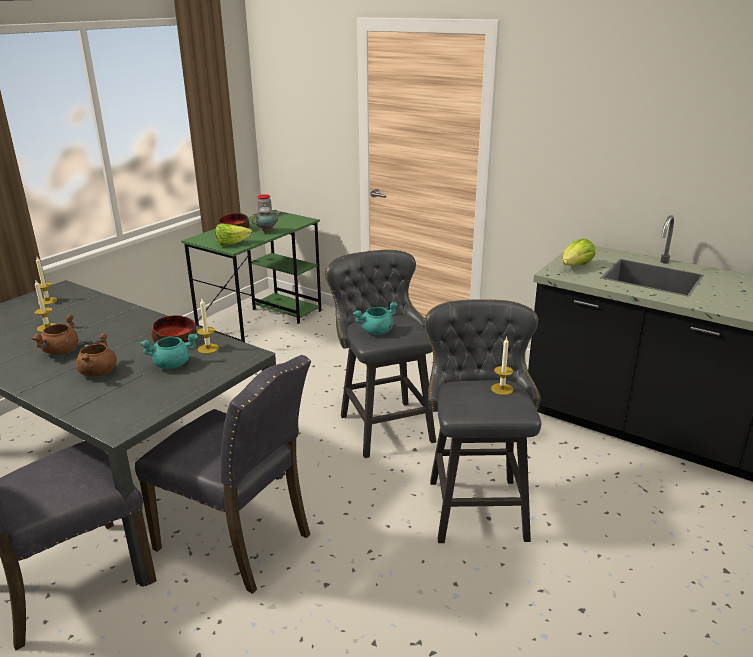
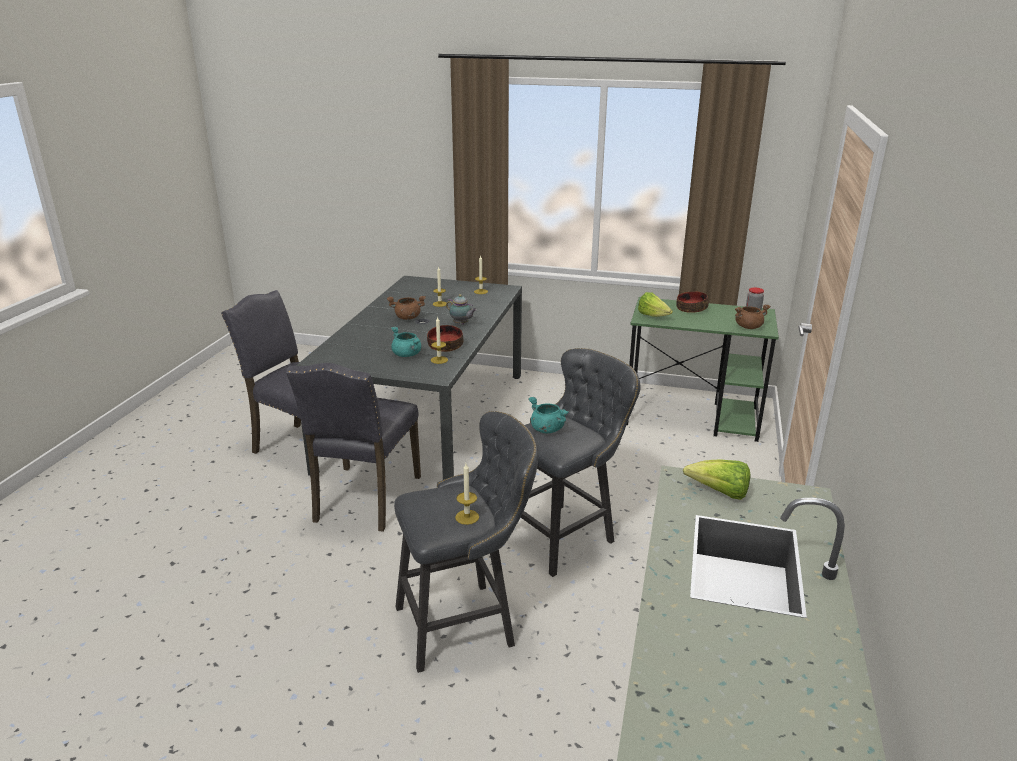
camera: 70 degrees right, 0 degrees up
(98, 372) = (385, 336): brown cooking pot -> brown cooking pot (748, 327)
(268, 232) = (705, 322): teapot -> teapot (461, 324)

